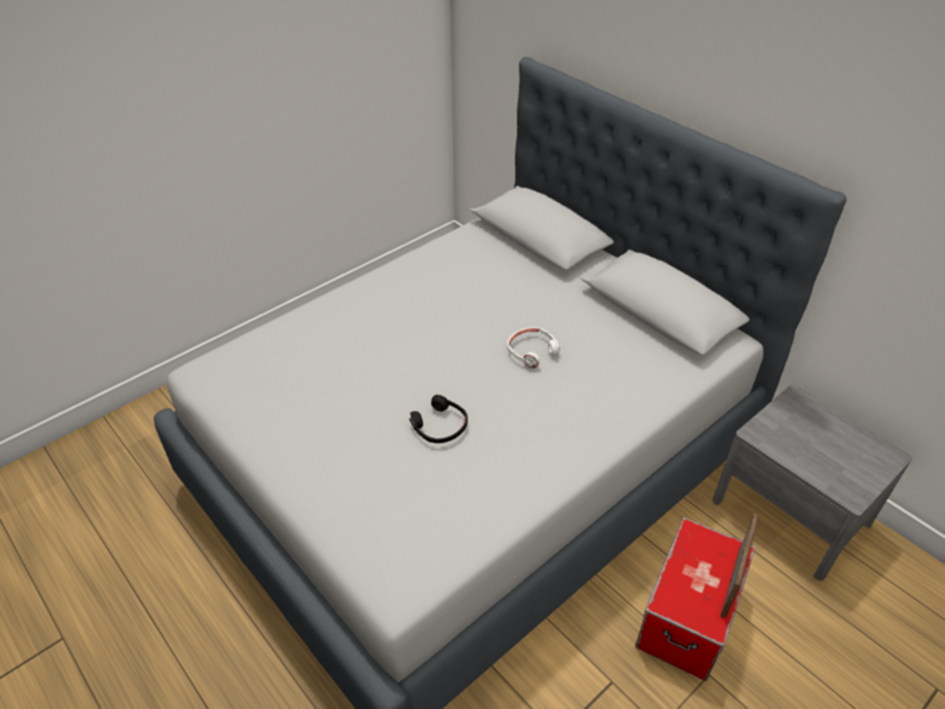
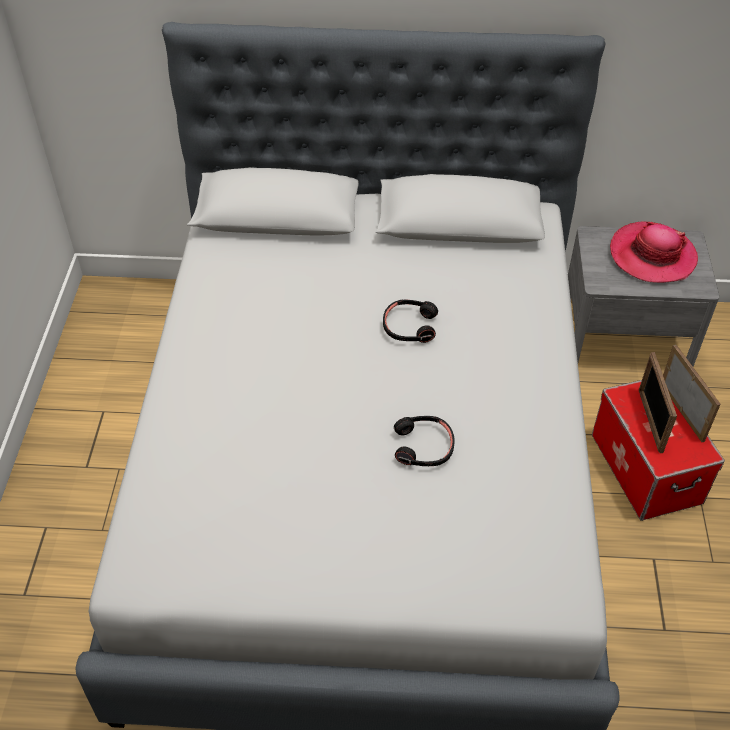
camera: 45 degrees left, 5 degrees up
(532, 351) = (409, 327): white headphones -> black headphones
(694, 567) = (650, 420): none -> picture frame
(834, 444) = (652, 256): none -> hat

